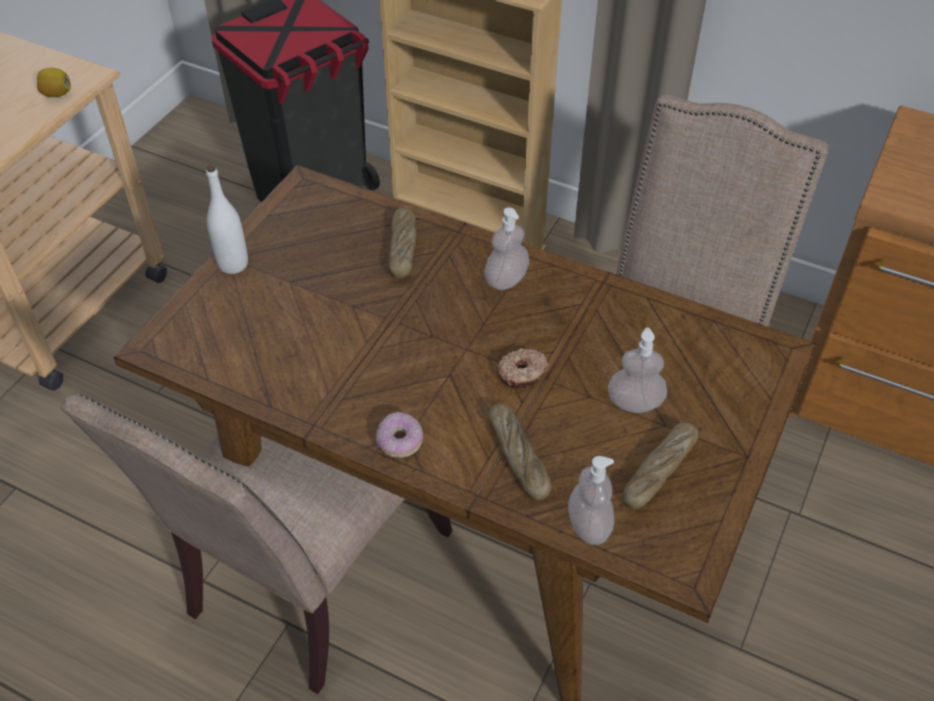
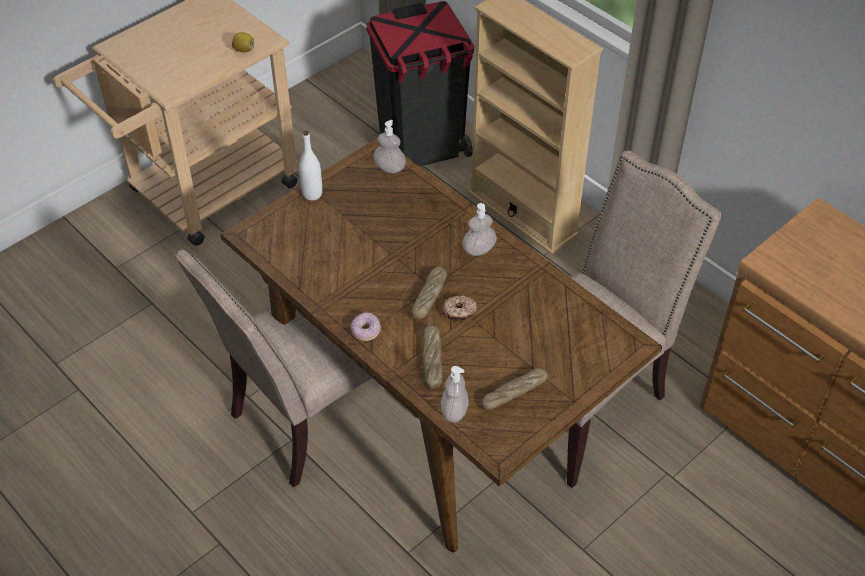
camera: 20 degrees right, 0 degrees up
(402, 248) = (422, 211): bread -> bread (429, 296)
(634, 403) = (520, 349): soap dispenser -> soap dispenser (390, 168)

